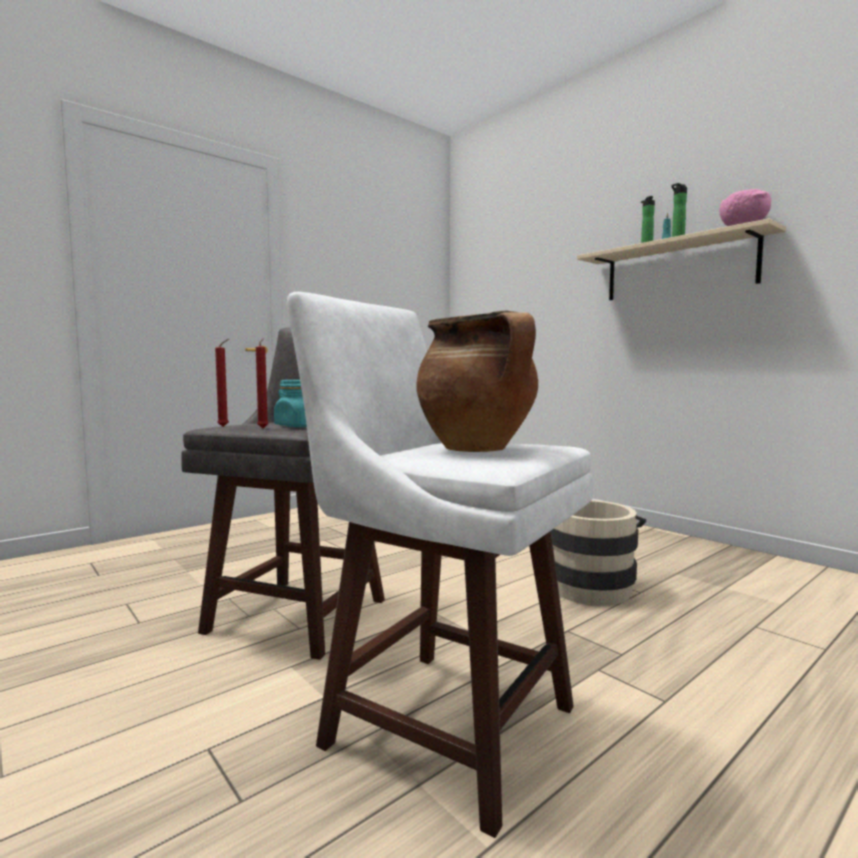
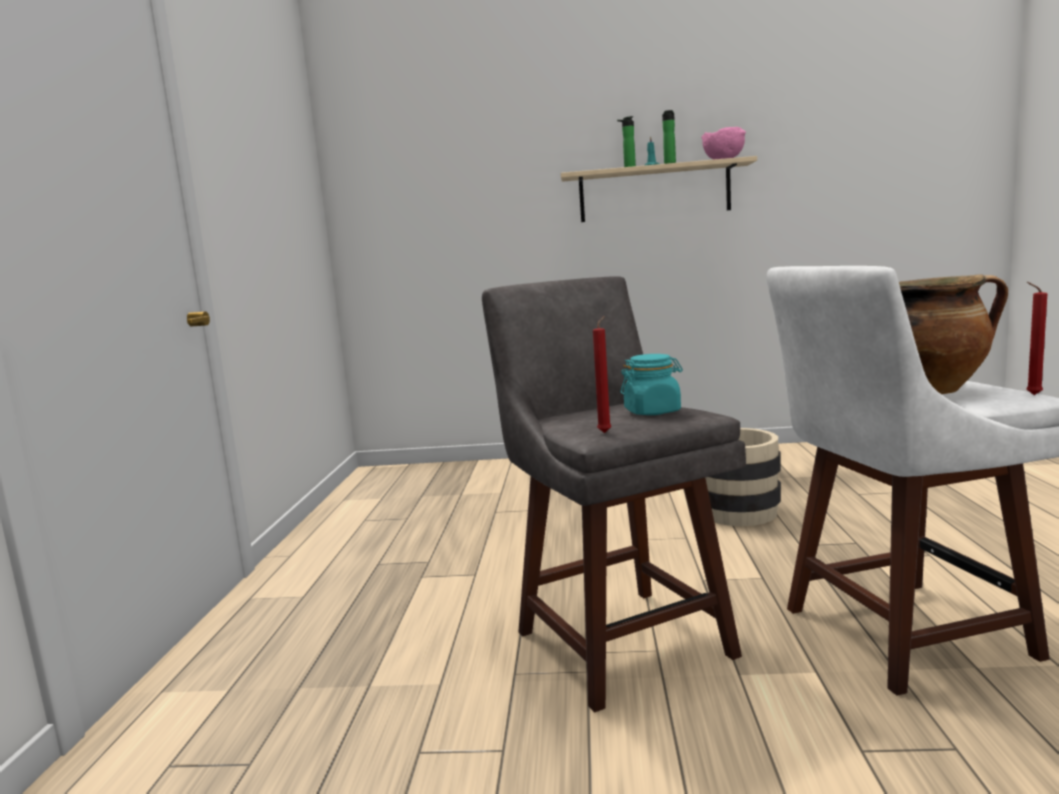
camera: 45 degrees left, 5 degrees up
(263, 428) = (652, 422): red candle -> red candle (1031, 395)

